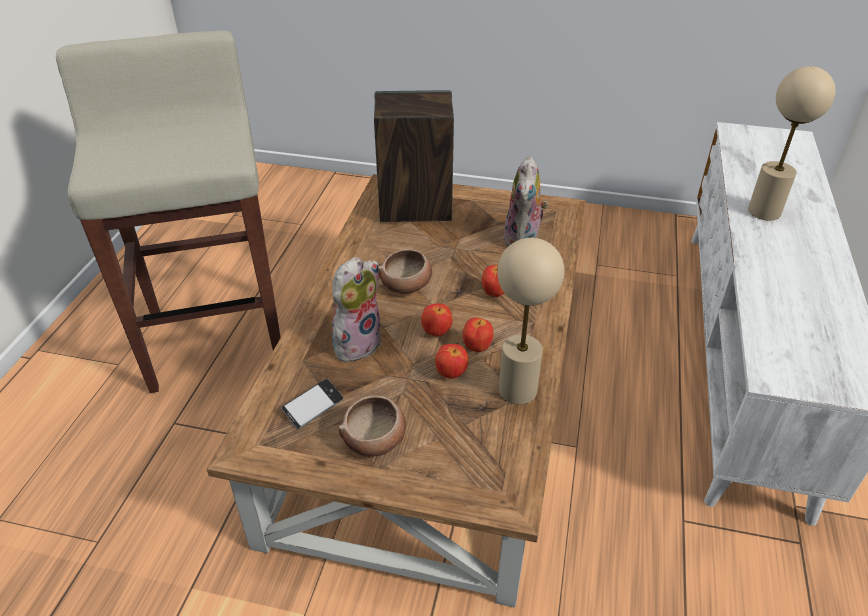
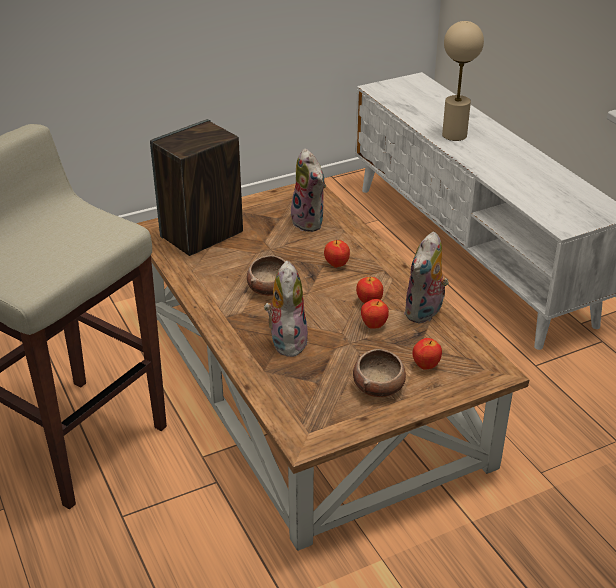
camera: 40 degrees left, 5 degrees down
(313, 407) = (313, 392): phone -> none
(436, 332) = (331, 307): apple -> apple (425, 366)
(518, 389) = (425, 313): beige table lamp -> plush toy

